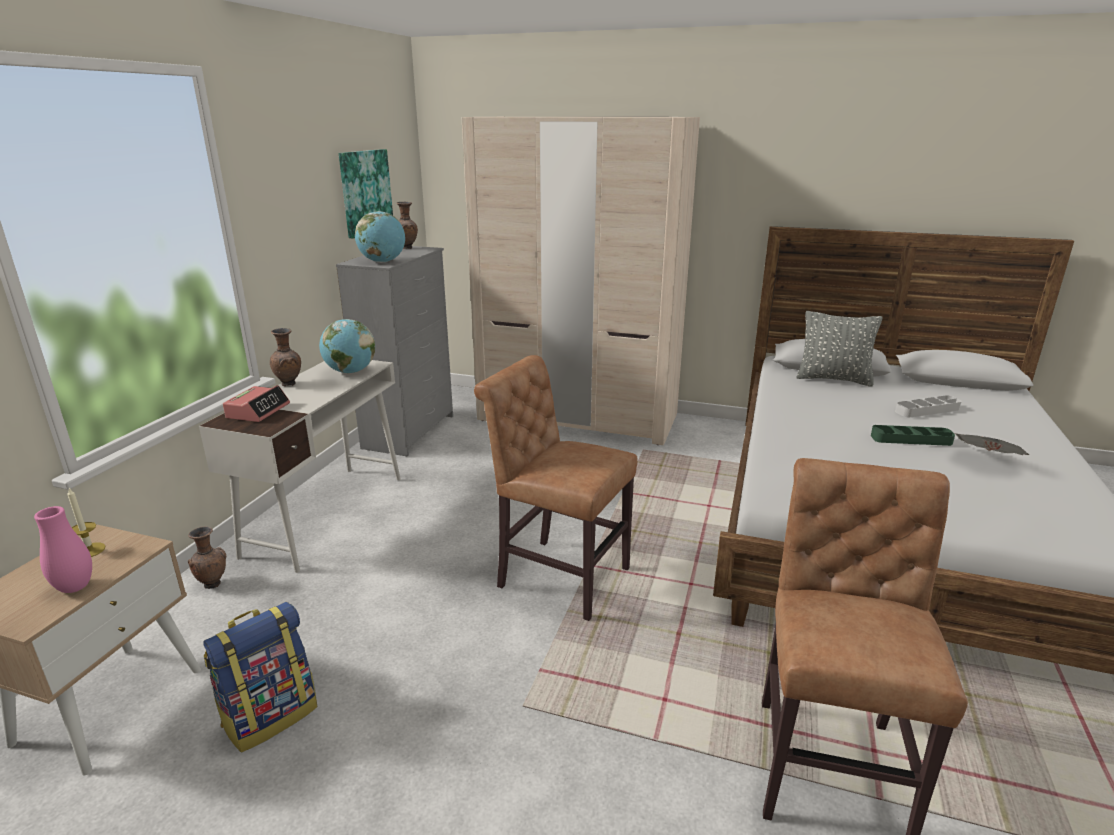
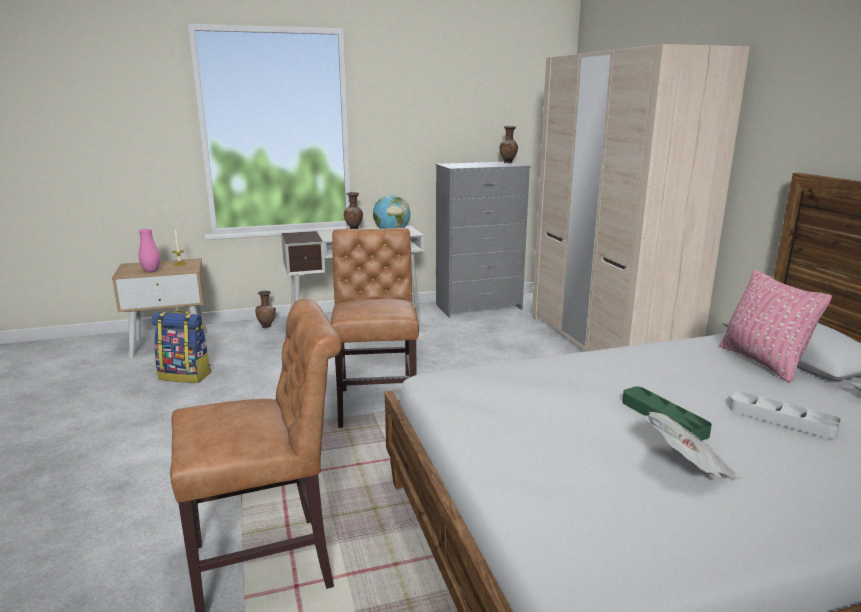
camera: 55 degrees right, 5 degrees down
(258, 411) = (312, 234): alarm clock -> none
(365, 192) = (490, 117): picture -> none
(383, 262) = (460, 166): globe -> none
(833, 379) = (762, 362): grey pillow -> pink pillow

